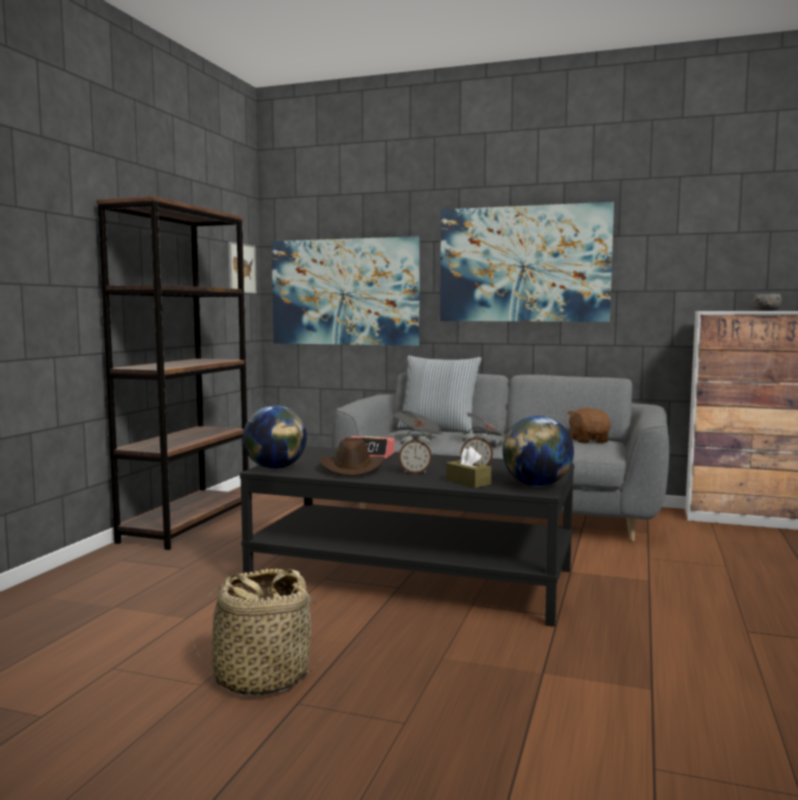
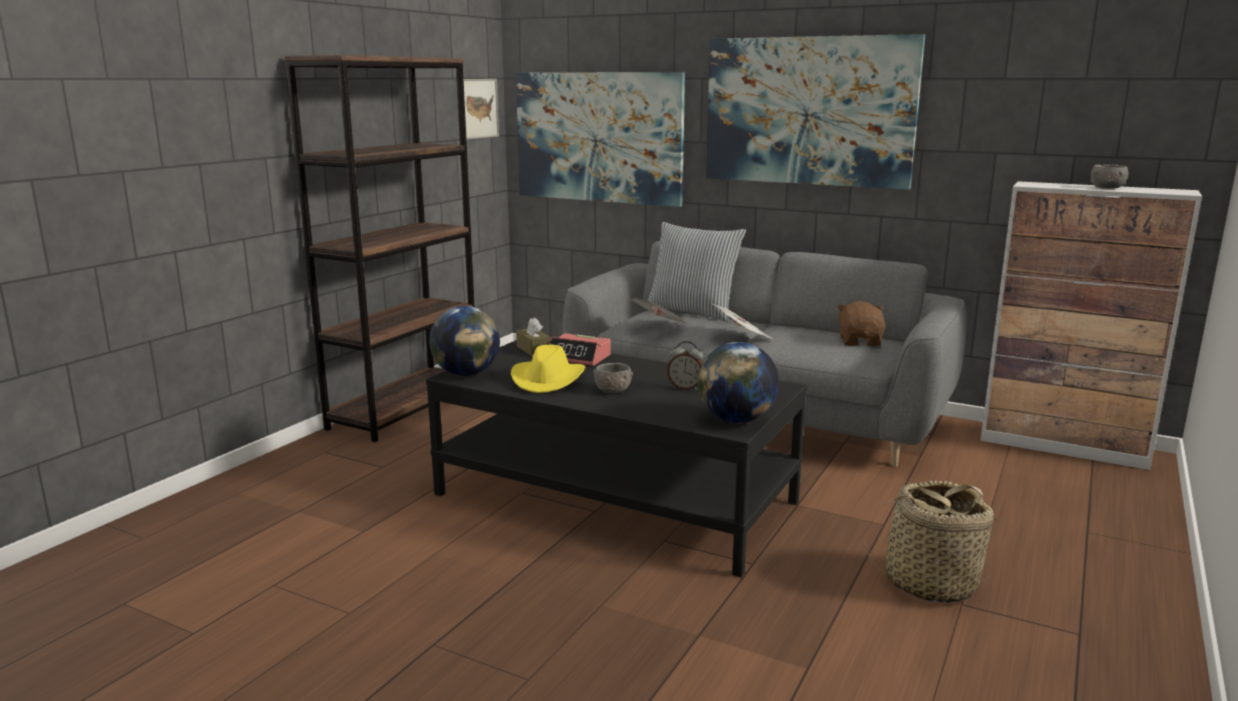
camera: 10 degrees right, 10 degrees up
(261, 677) = (409, 610): basket -> basket (930, 583)
(352, 468) = (548, 379): brown hat -> yellow hat
(415, 472) = (613, 390): alarm clock -> grey bowl
(468, 482) = (661, 410): brown tissue box -> brown tissue box (533, 350)

